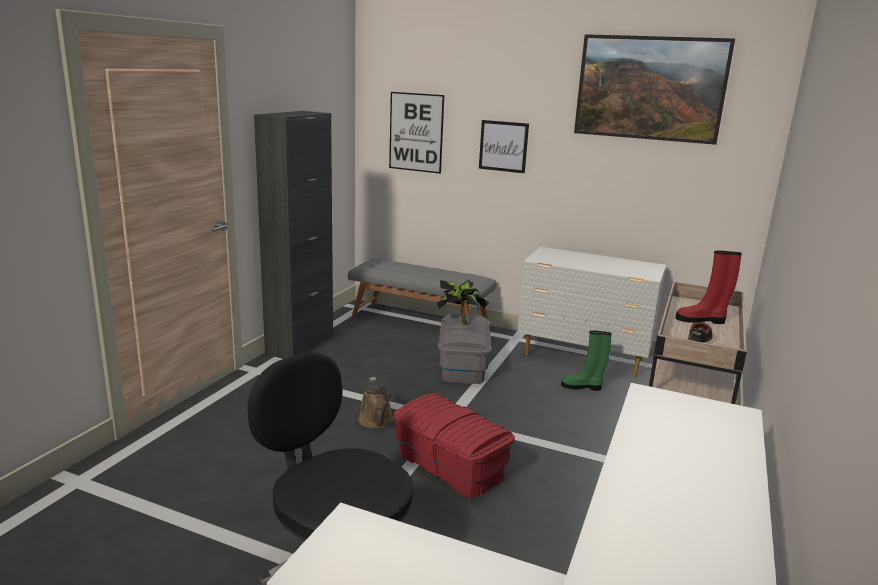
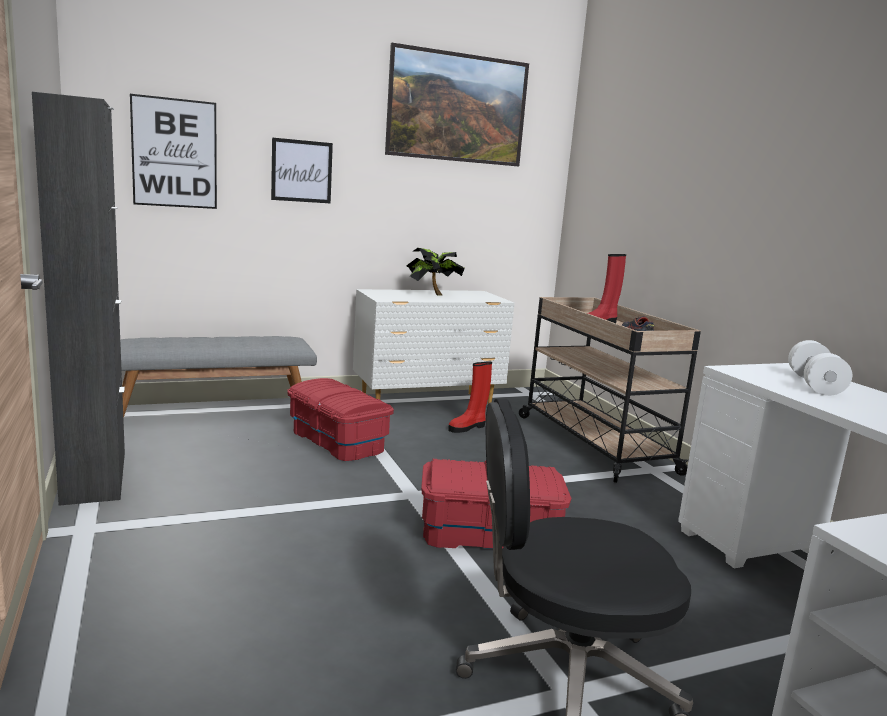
camera: 45 degrees left, 5 degrees down
(376, 421) = (349, 525): brown watering can -> none
(460, 321) = (326, 387): potted plant -> potted plant (432, 294)
(462, 365) = (336, 441): grey storage box -> red storage box
(582, 387) = (468, 427): green boot -> red boot
(693, 433) = (814, 385): none -> white dumbbell

